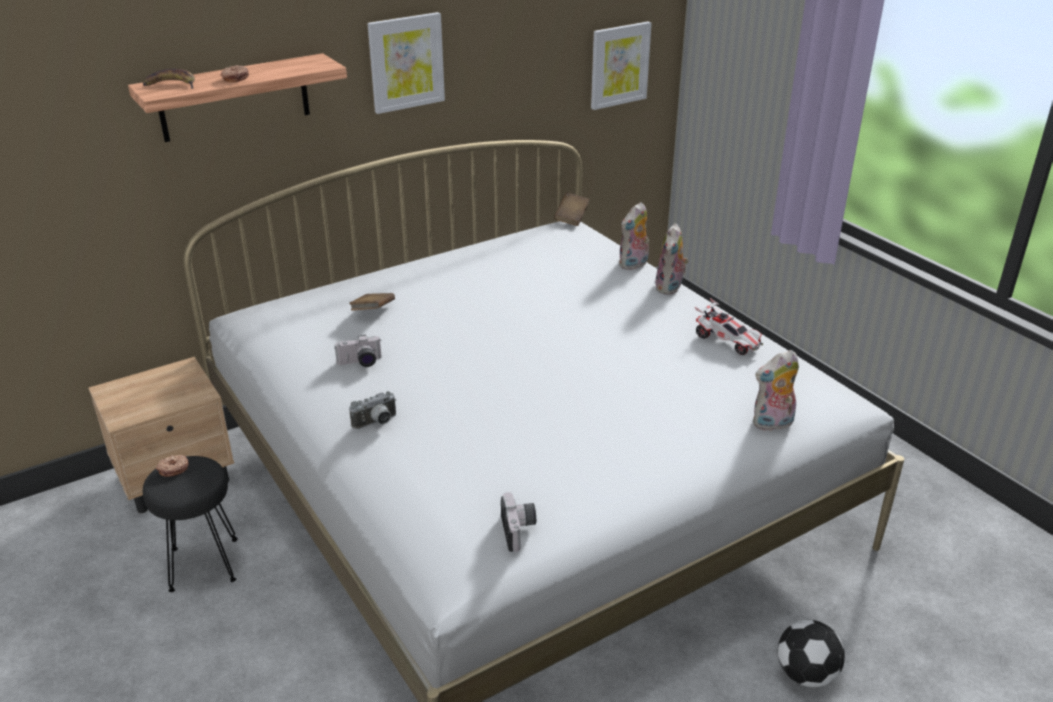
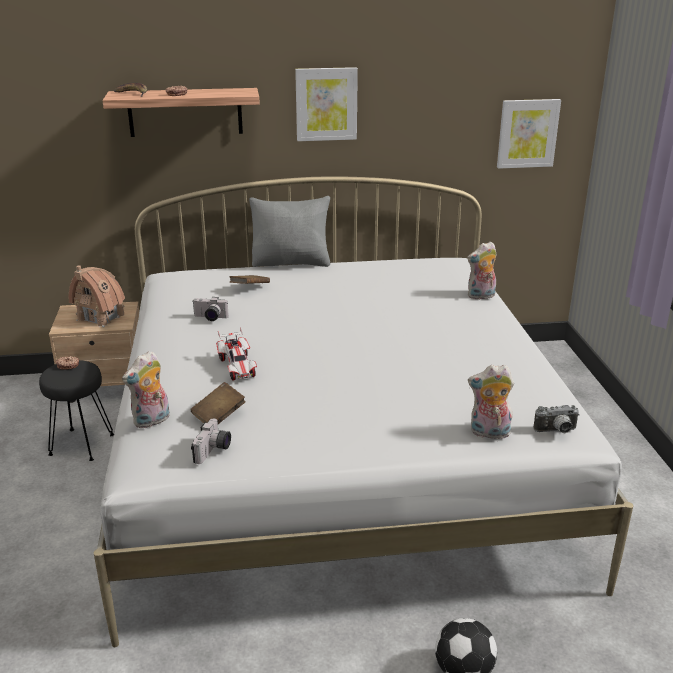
camera: 25 degrees right, 5 degrees down
(163, 390) = (101, 317): none -> toy house
(376, 423) = (183, 357): camera -> camera (556, 431)
(389, 266) = (291, 263): none -> grey pillow
(571, 218) = (461, 256): brown book -> brown book (219, 416)
(670, 288) = (496, 318): plush toy -> plush toy (152, 421)
(727, 341) = (507, 364): toy car -> toy car (238, 367)

